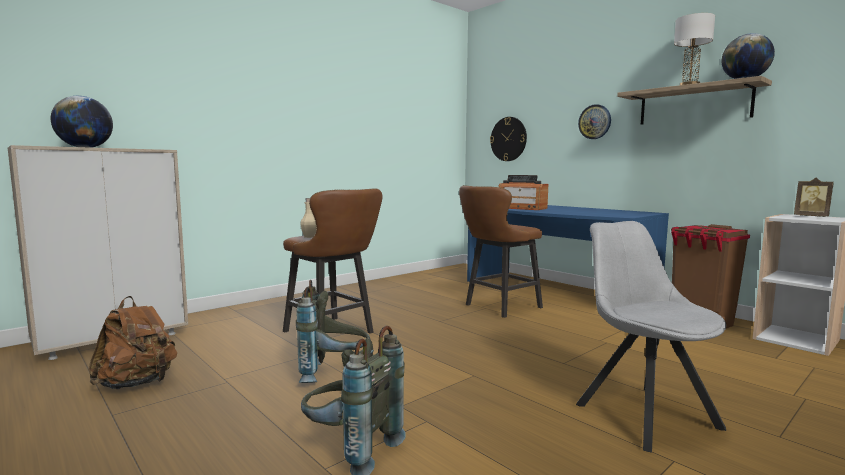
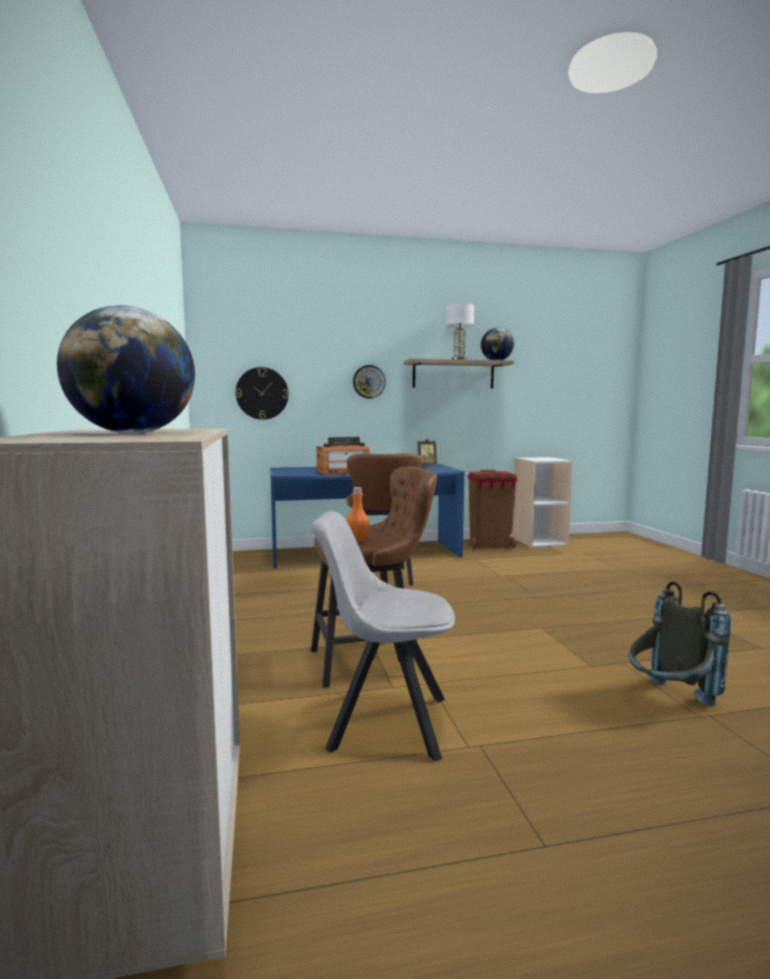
camera: 60 degrees left, 0 degrees up
(137, 384) = (439, 822): brown backpack -> none
(309, 236) = (357, 540): beige bottle -> orange bottle
(333, 373) = (498, 681): grey backpack -> none
(644, 414) = (631, 602): grey chair -> grey chair (385, 722)
(811, 216) = (538, 458): picture frame -> picture frame (426, 465)

